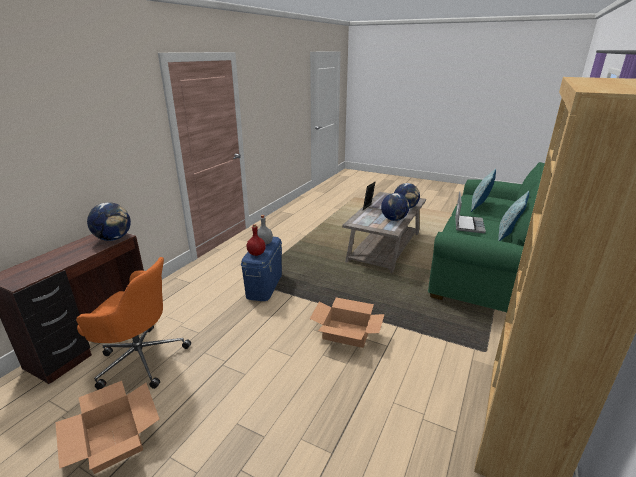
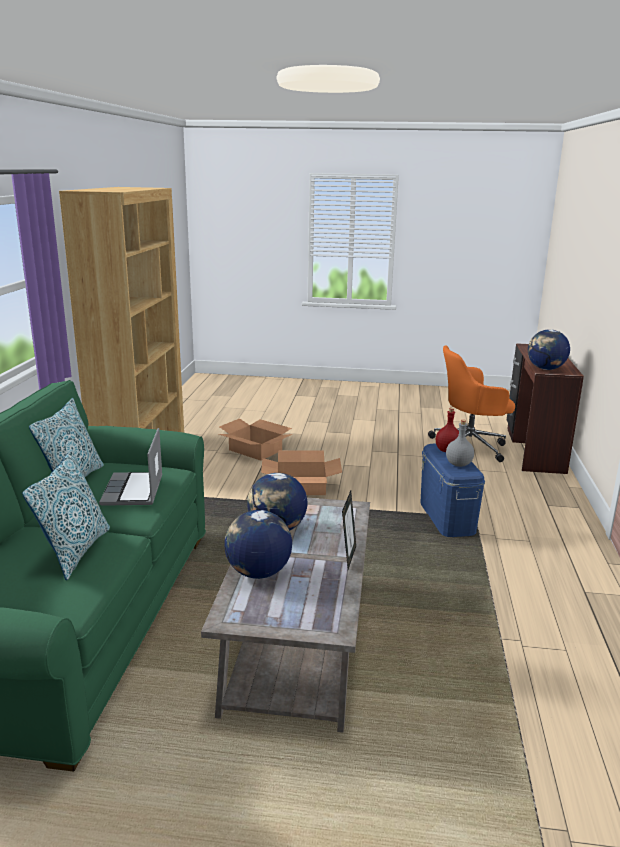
camera: 160 degrees right, 5 degrees down
(114, 440) = (417, 420): cardboard box -> cardboard box (255, 450)

